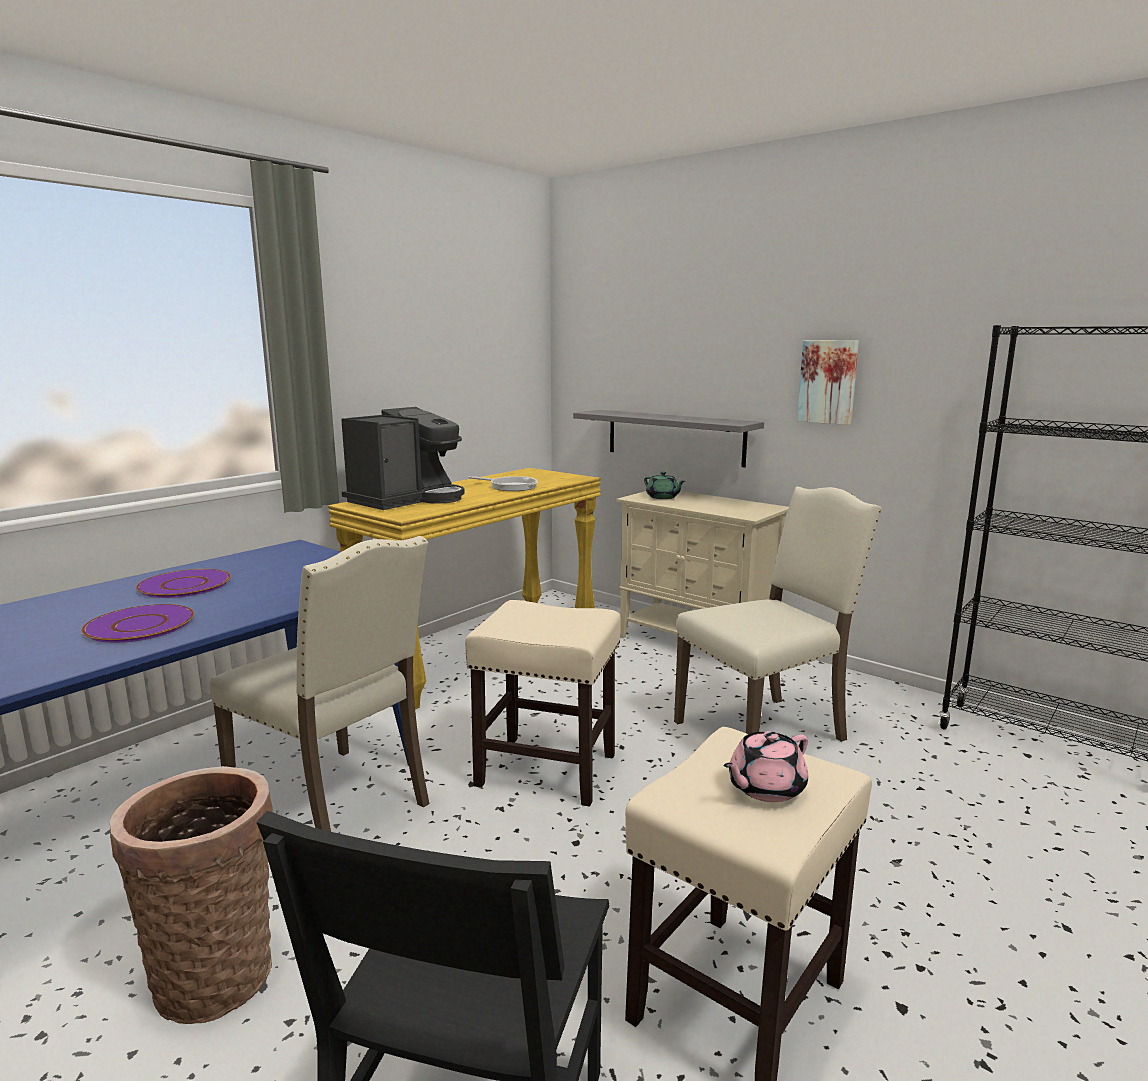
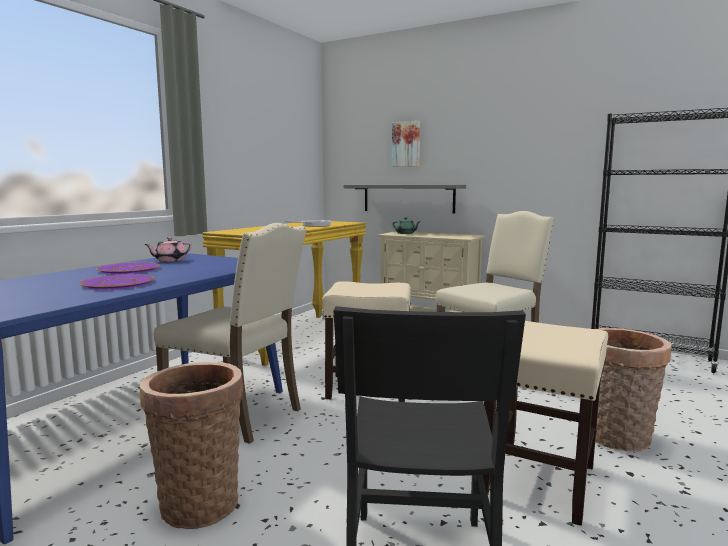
camera: 10 degrees left, 5 degrees down
(407, 499) = (253, 230): coffee machine -> none
(765, 788) = (555, 337): pink teapot -> pink teapot (170, 260)
(828, 382) = (505, 158): picture -> picture (406, 144)
(910, 928) = (617, 440): none -> basket

